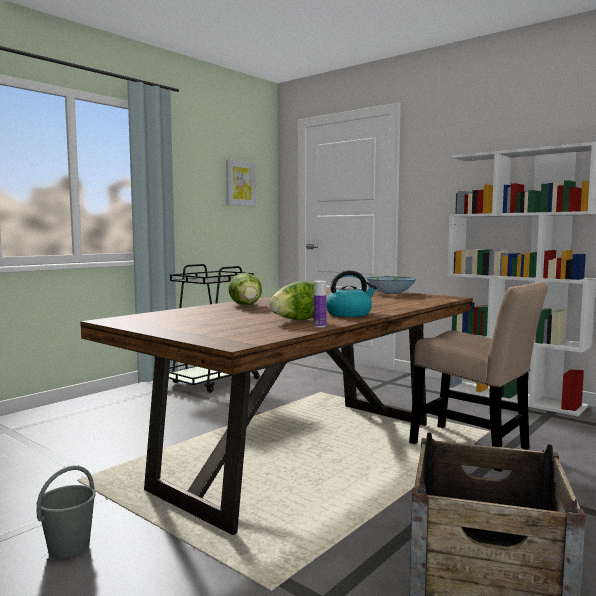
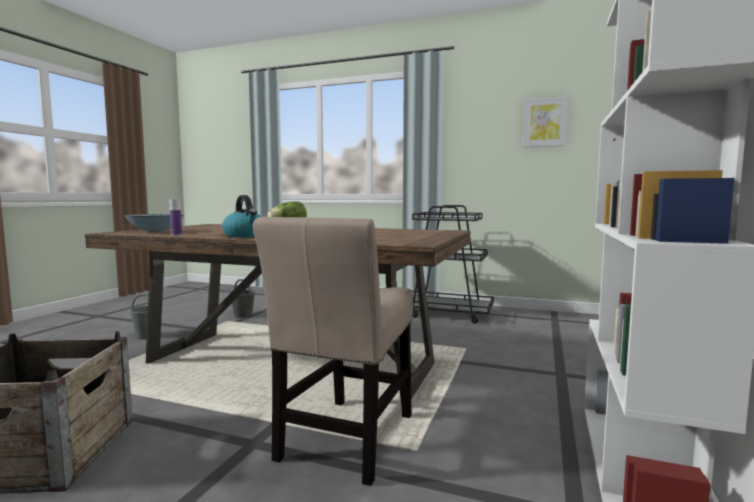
camera: 70 degrees right, 0 degrees up
(58, 469) = (243, 315): none -> grey bucket
(295, 320) = (207, 233): lettuce -> none
(391, 293) = (430, 236): bowl -> bowl (156, 231)

